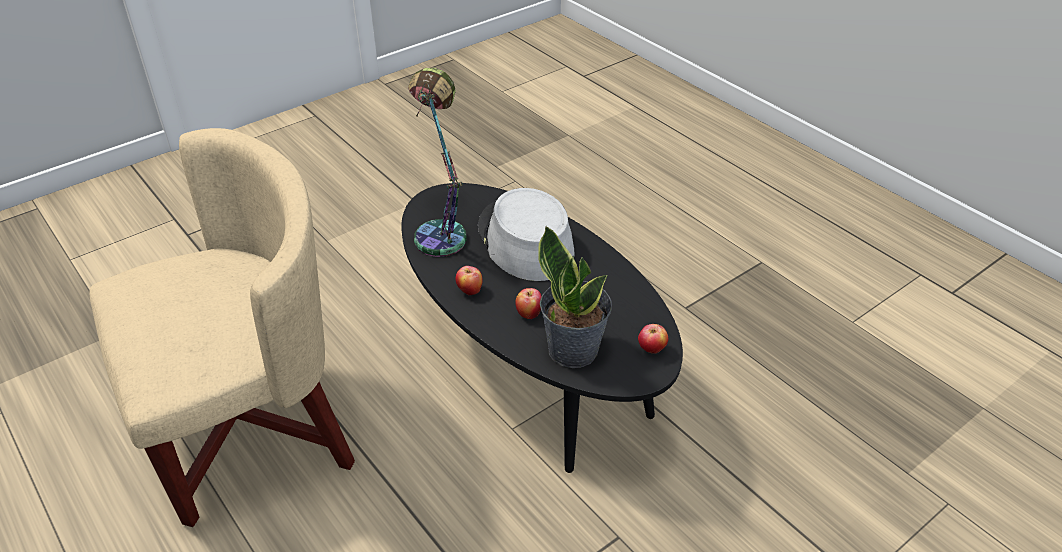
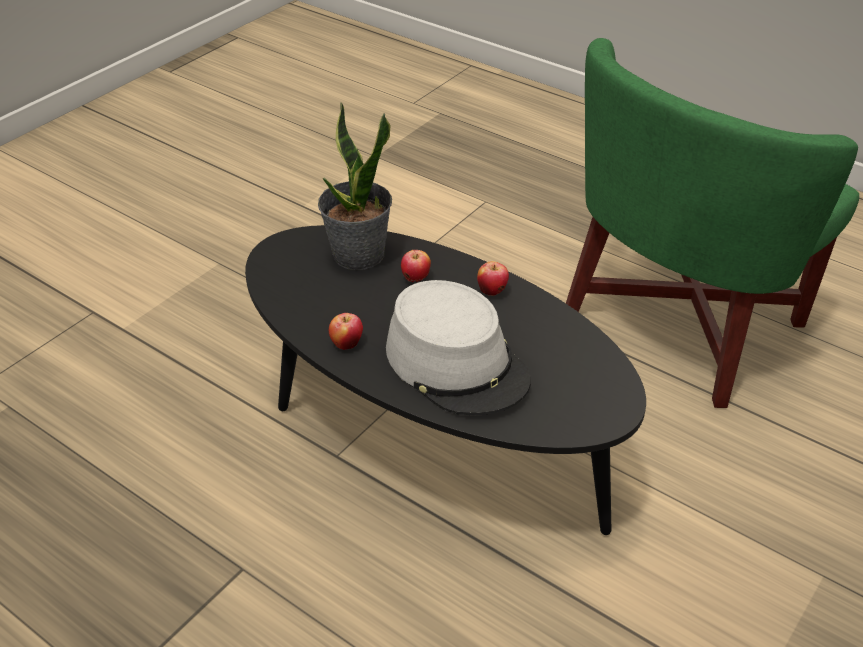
camera: 165 degrees right, 0 degrees up
(250, 429) = (683, 322): beige armchair -> green armchair
(442, 230) = (570, 360): table lamp -> none
(651, 350) = (277, 267): apple -> apple (346, 344)

